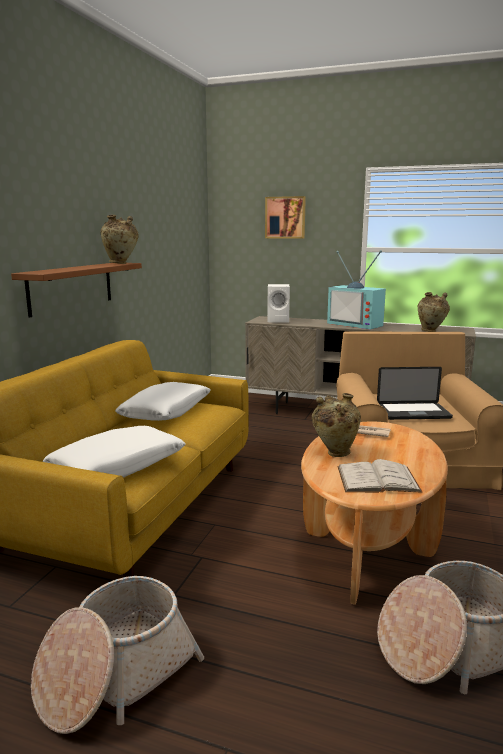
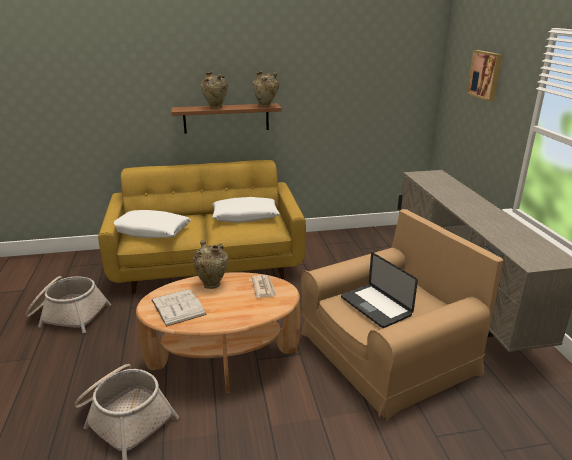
camera: 60 degrees right, 10 degrees up
(279, 320) = (433, 180): white speaker -> none
(357, 324) = (478, 209): television -> none
(431, 331) = (509, 245): beige vase -> beige vase (215, 107)

